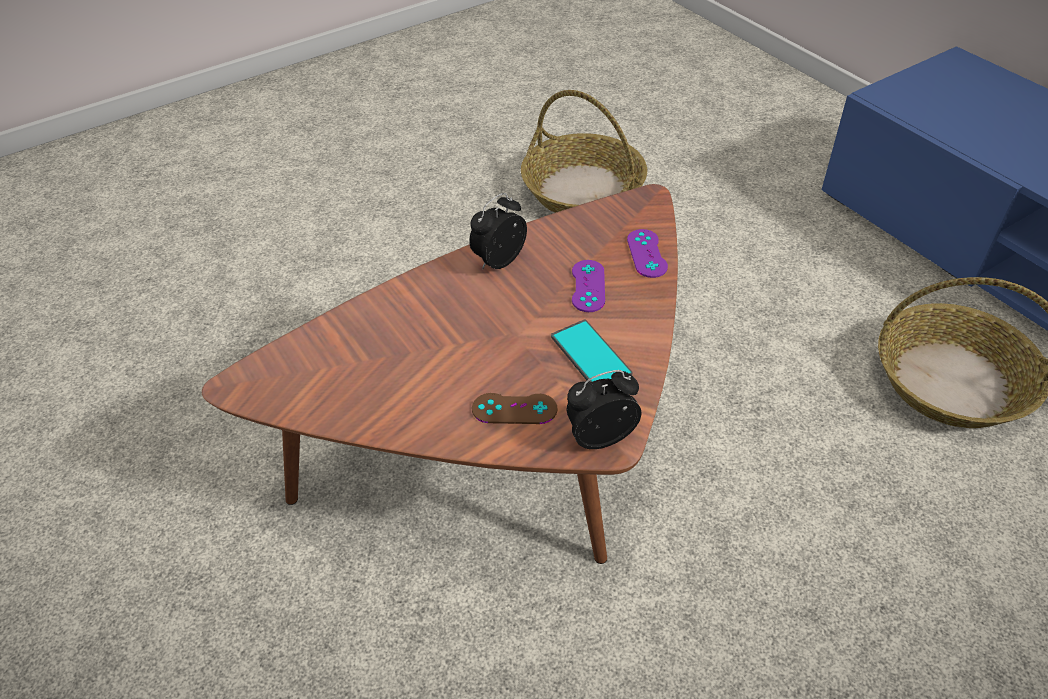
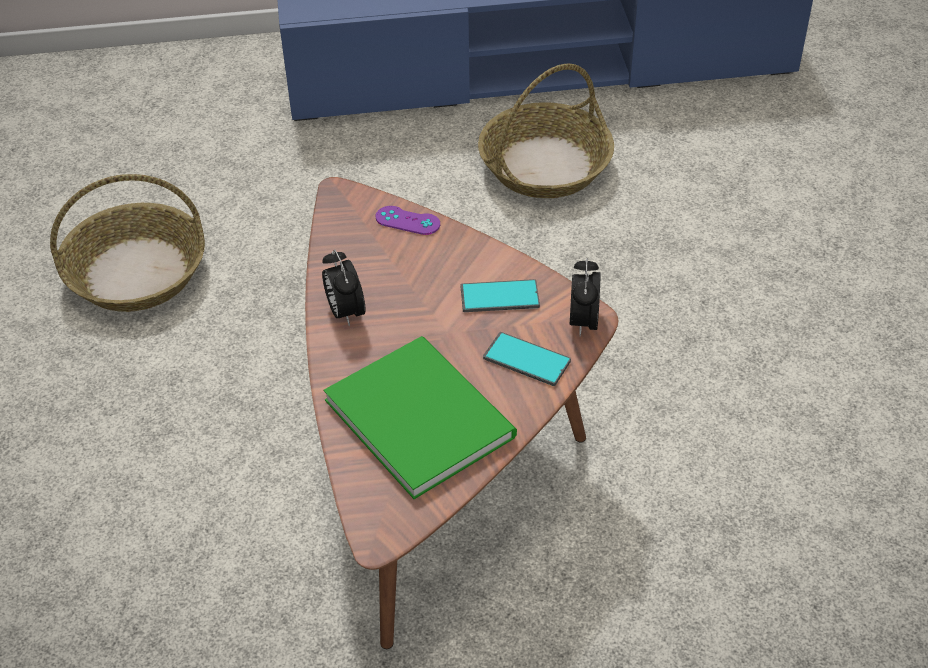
camera: 65 degrees left, 0 degrees up
(399, 356) = (419, 413): none -> green book
(514, 409) = (526, 360): brown game controller -> phone
(588, 286) = (420, 269): purple game controller -> none

